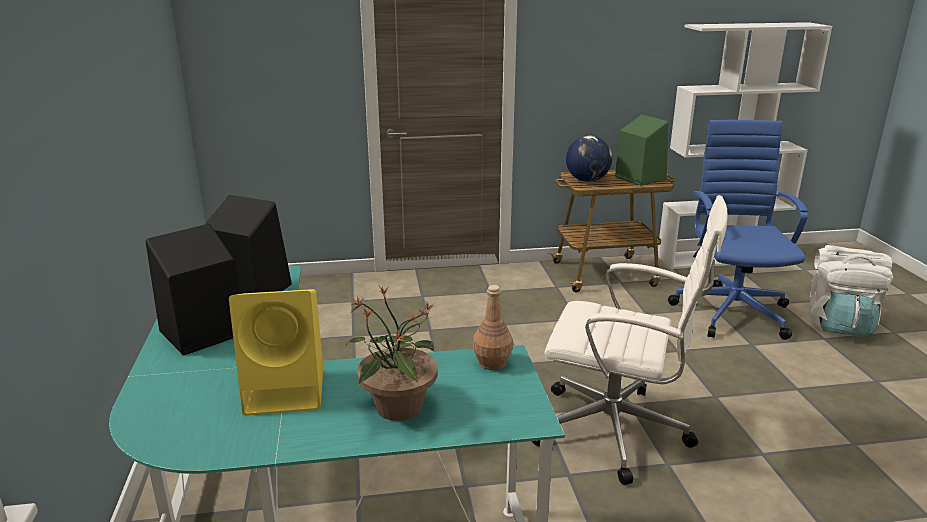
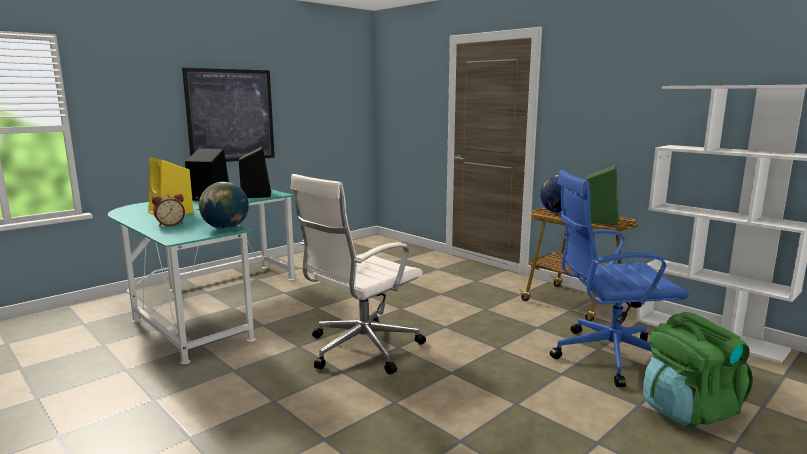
camera: 55 degrees right, 10 degrees down
(97, 144) = (231, 115): none -> picture
(397, 407) = (170, 224): potted plant -> alarm clock
(492, 362) = (226, 228): brown bottle -> globe
(616, 431) = (360, 349): white office chair -> white office chair turned 60 degrees clockwise
(731, 311) = (607, 356): blue office chair -> blue office chair turned 150 degrees counterclockwise
(839, 324) = (688, 410): white backpack -> green backpack

